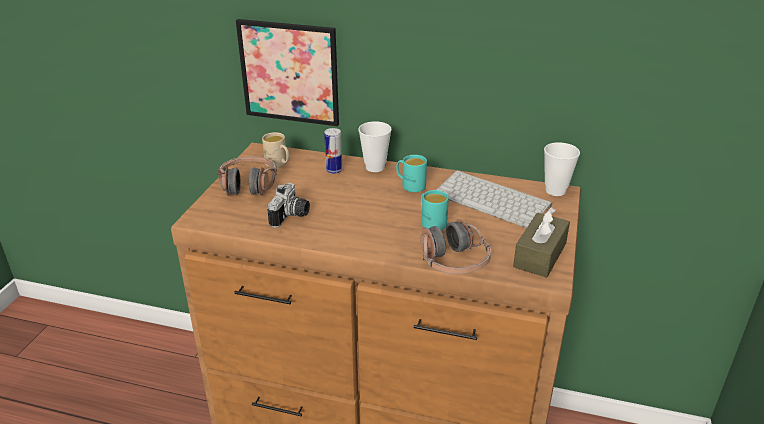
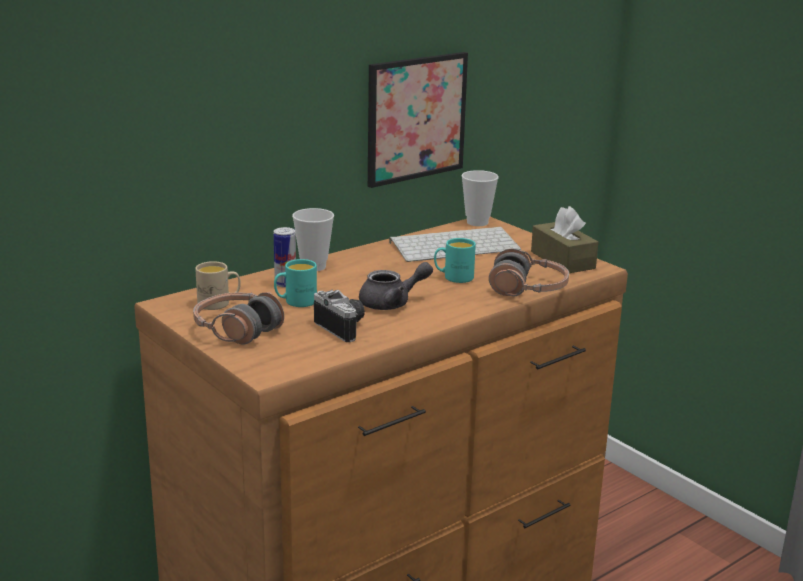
camera: 55 degrees left, 10 degrees down
(289, 72) = (177, 183): picture -> picture (416, 118)
(352, 217) = (392, 303): none -> grey teapot
(410, 185) = (375, 264): turquoise mug -> turquoise mug (295, 302)

